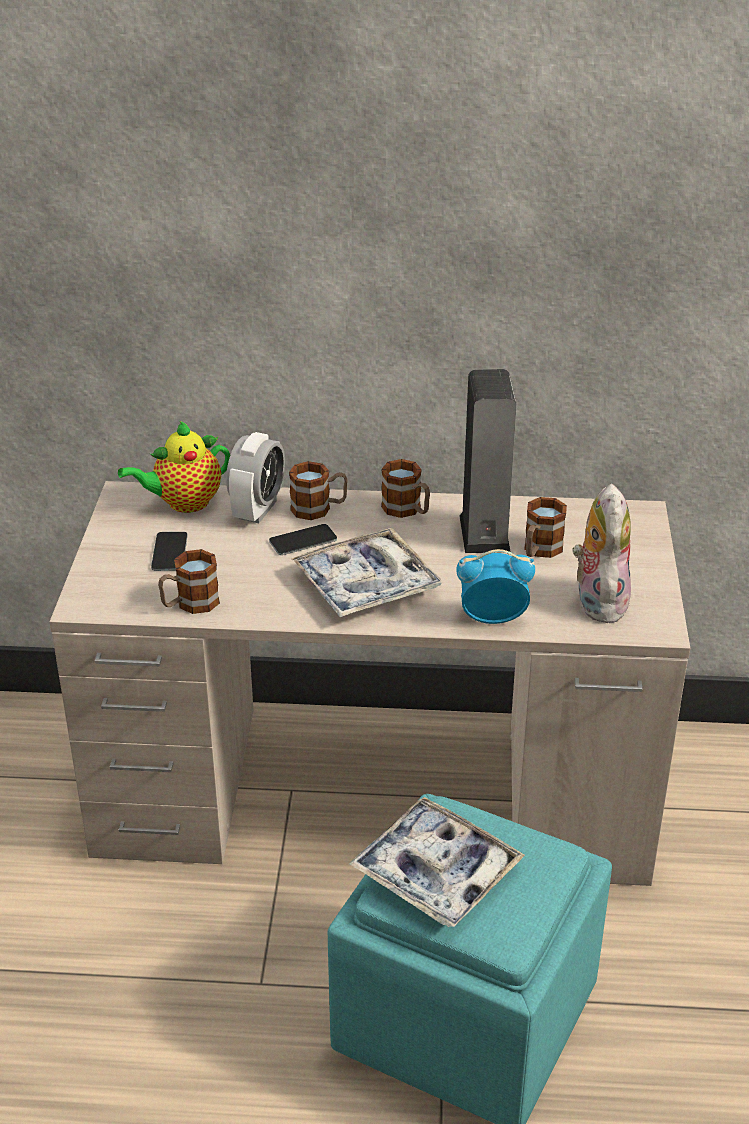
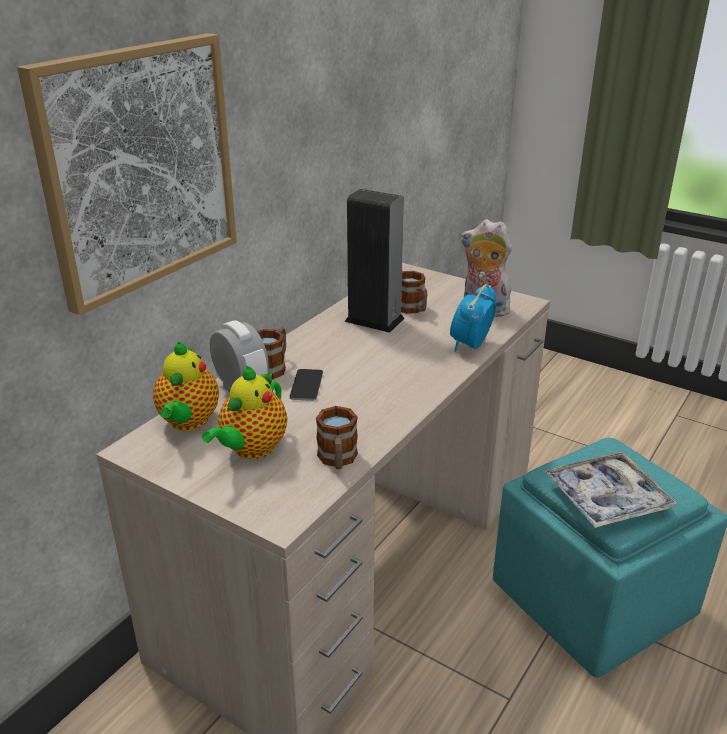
camera: 60 degrees left, 5 degrees down
(169, 552) = (251, 449): phone -> teapot
(203, 249) = (140, 168): none -> picture
(366, 584) = (389, 377): tray -> none
(407, 510) = (316, 336): mug -> none

